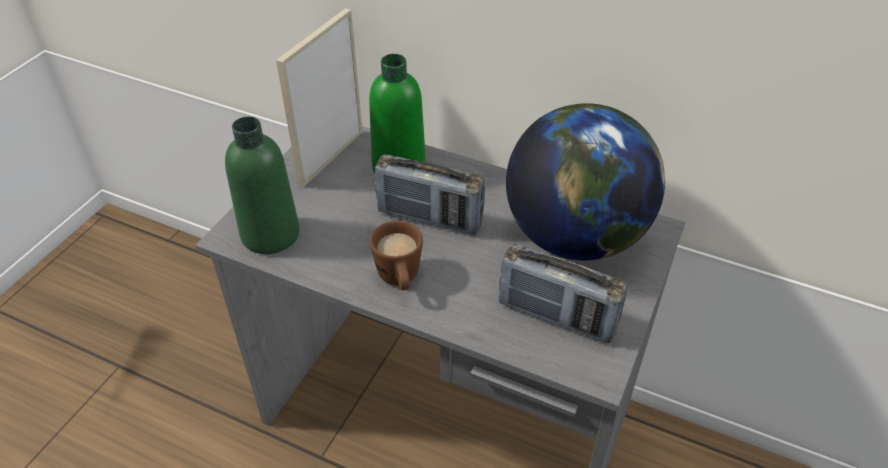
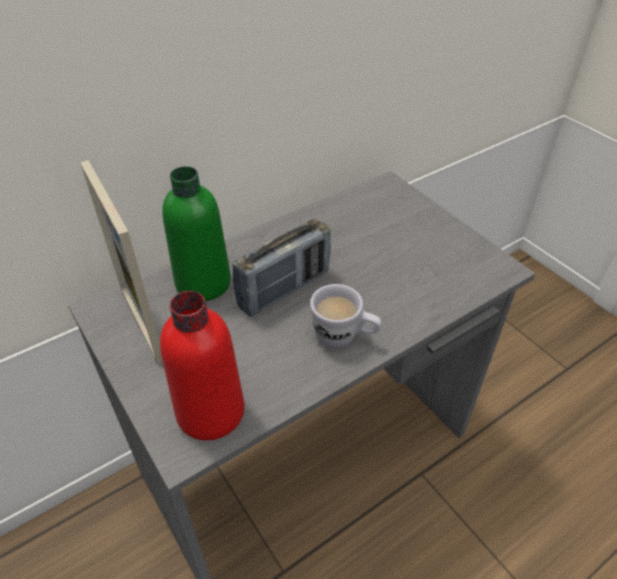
camera: 60 degrees left, 0 degrees up
(270, 234) = (210, 412): green bottle -> red bottle
(400, 280) = (344, 337): brown mug -> white mug
(556, 316) = (440, 266): radio -> none
(575, 236) = (368, 222): globe -> none

